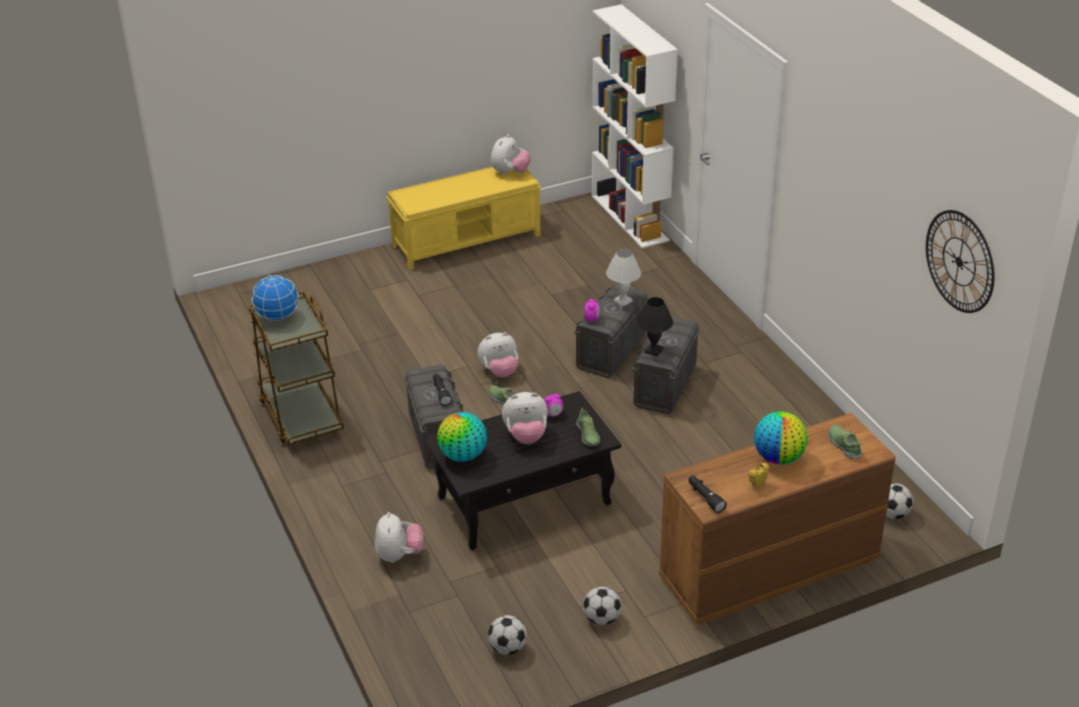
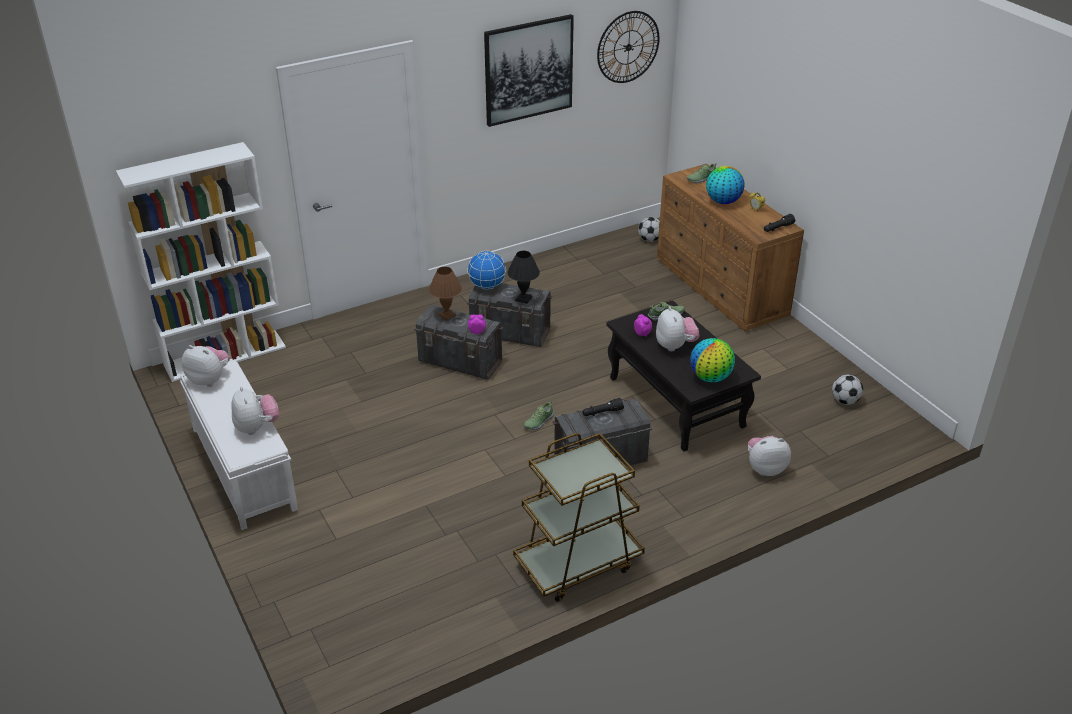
camera: 95 degrees left, 0 degrees up
(277, 316) = (571, 480): globe -> globe (487, 286)
(467, 240) = (243, 468): yellow bench -> white bench
(499, 372) = (494, 427): plush toy -> plush toy (257, 427)
(602, 619) = (796, 358): football -> none
(622, 301) = (447, 315): white table lamp -> brown table lamp
(864, 187) = (528, 70): none -> picture

